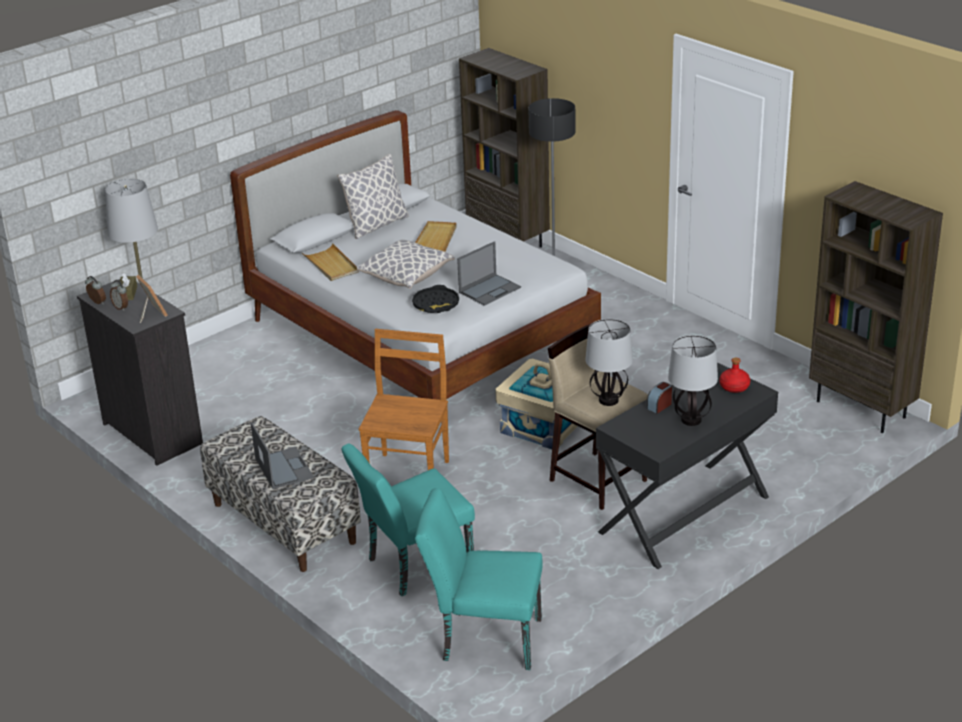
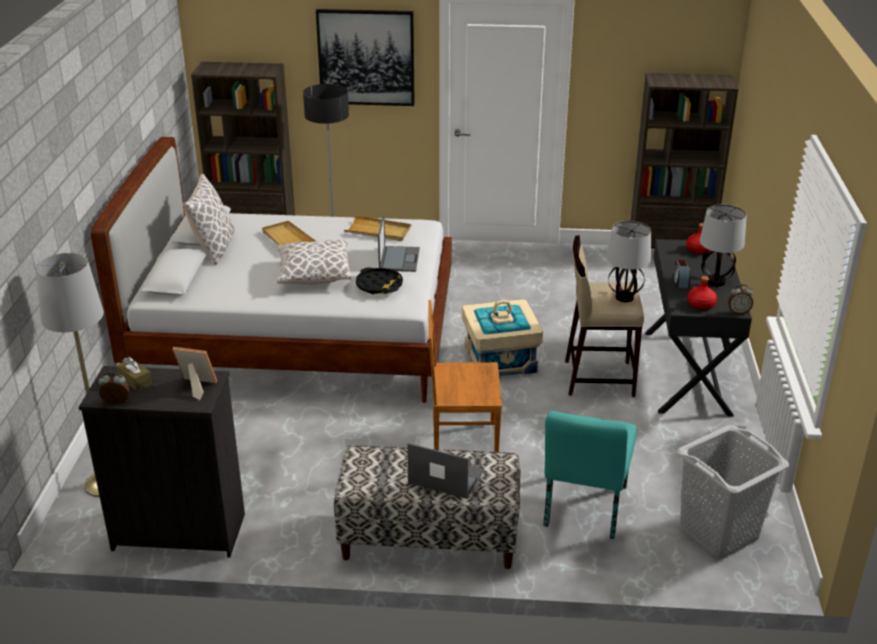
camera: 45 degrees left, 0 degrees up
(121, 307) = (152, 395): alarm clock -> alarm clock (738, 312)
(331, 265) = (230, 292): beige tray -> beige tray (378, 231)
(409, 473) = (462, 443): brown chair -> brown chair turned 60 degrees counterclockwise
(483, 639) = (718, 533): turquoise chair -> grey laundry basket
(612, 83) = (366, 57): none -> picture
(638, 431) = (701, 304): none -> red bottle

